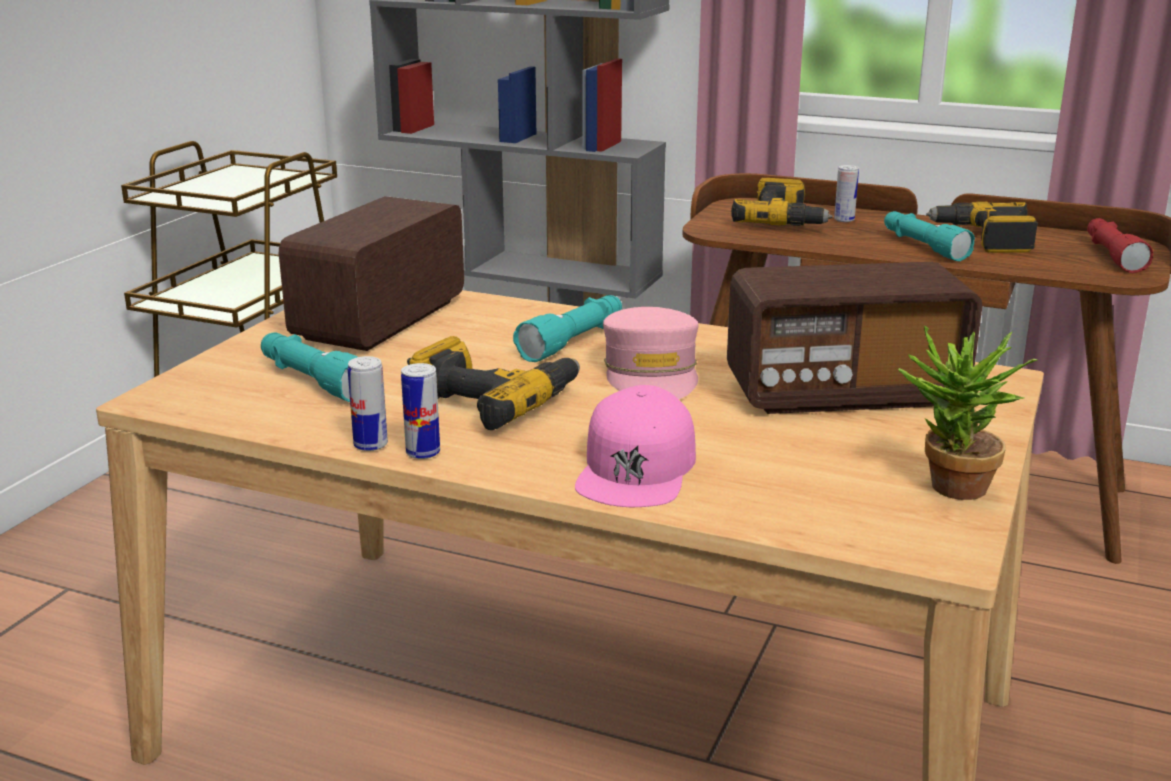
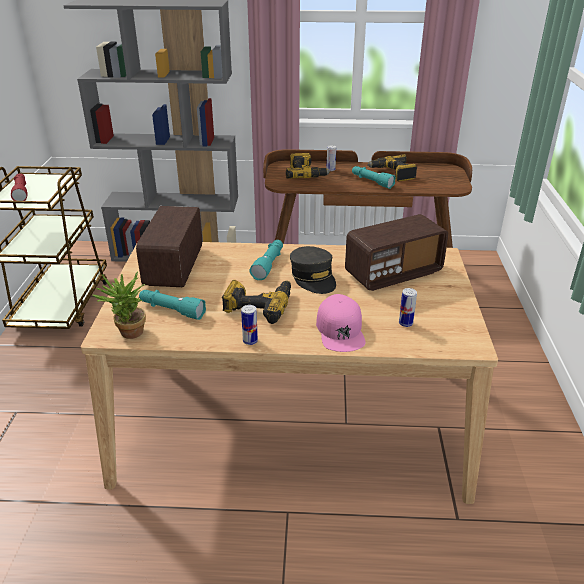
camera: 20 degrees left, 10 degrees up
(370, 445) = (225, 341): can -> can (405, 323)
(651, 374) = (313, 278): pink cap -> grey cap
(950, 490) = (459, 316): potted plant -> potted plant (128, 334)
(1112, 256) = (445, 176): red flashlight -> red flashlight (21, 192)

